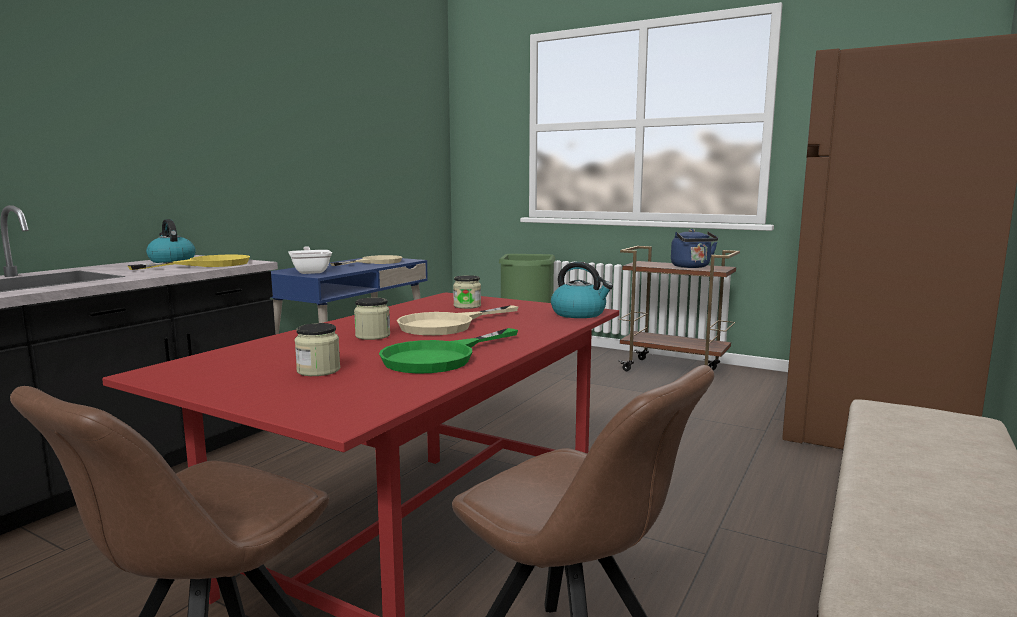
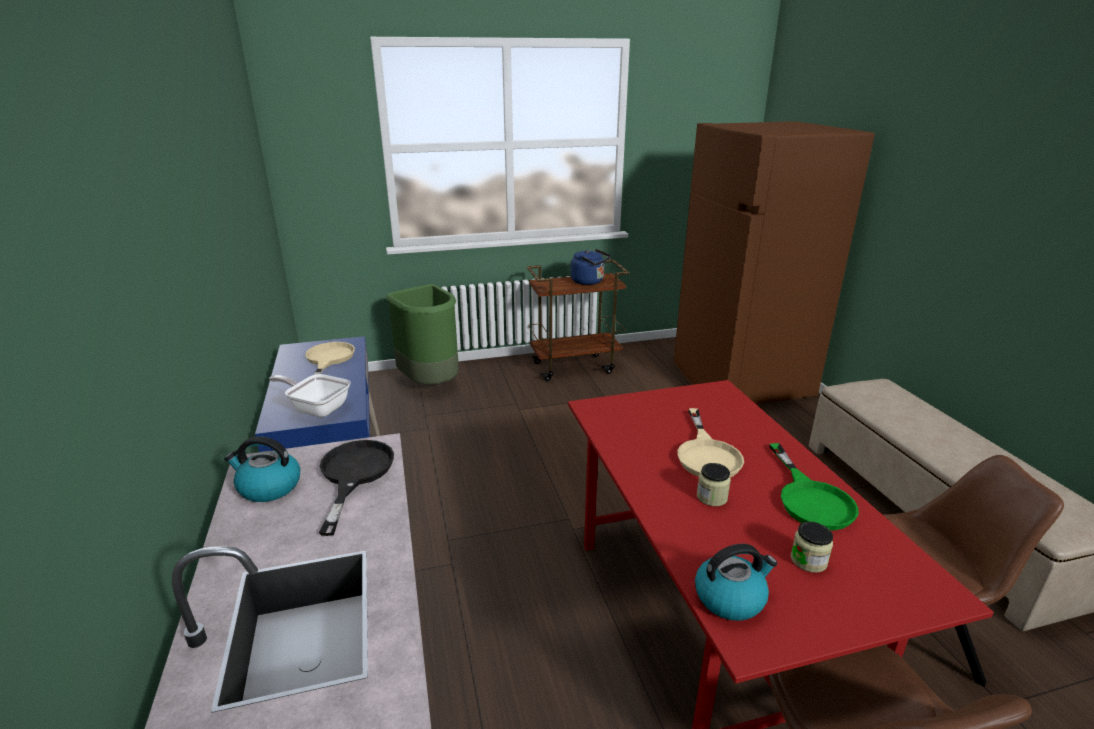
camera: 45 degrees left, 15 degrees up
(208, 264) = (354, 475): yellow frying pan -> black frying pan
(467, 306) = (644, 418): jar -> none
(579, 314) = (727, 397): kettle -> kettle (730, 597)

